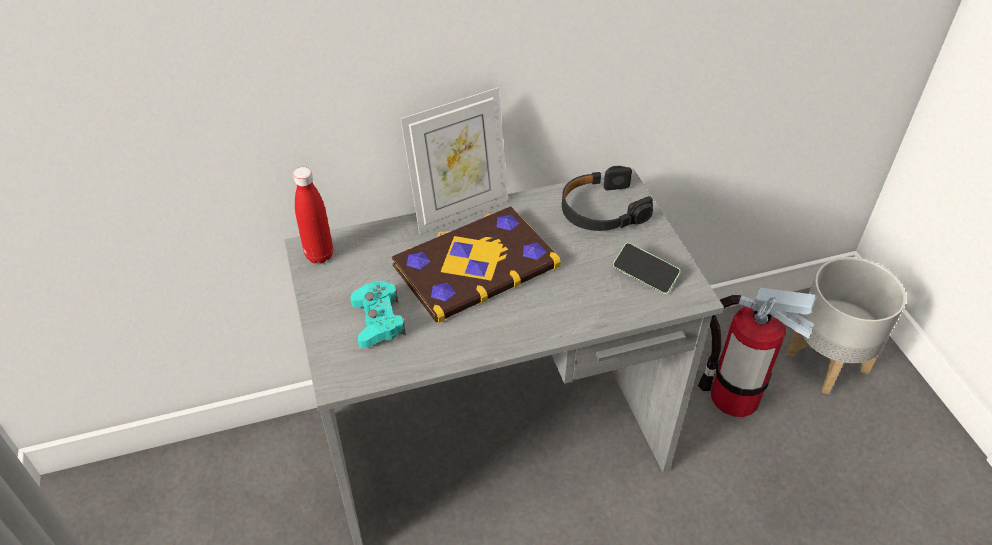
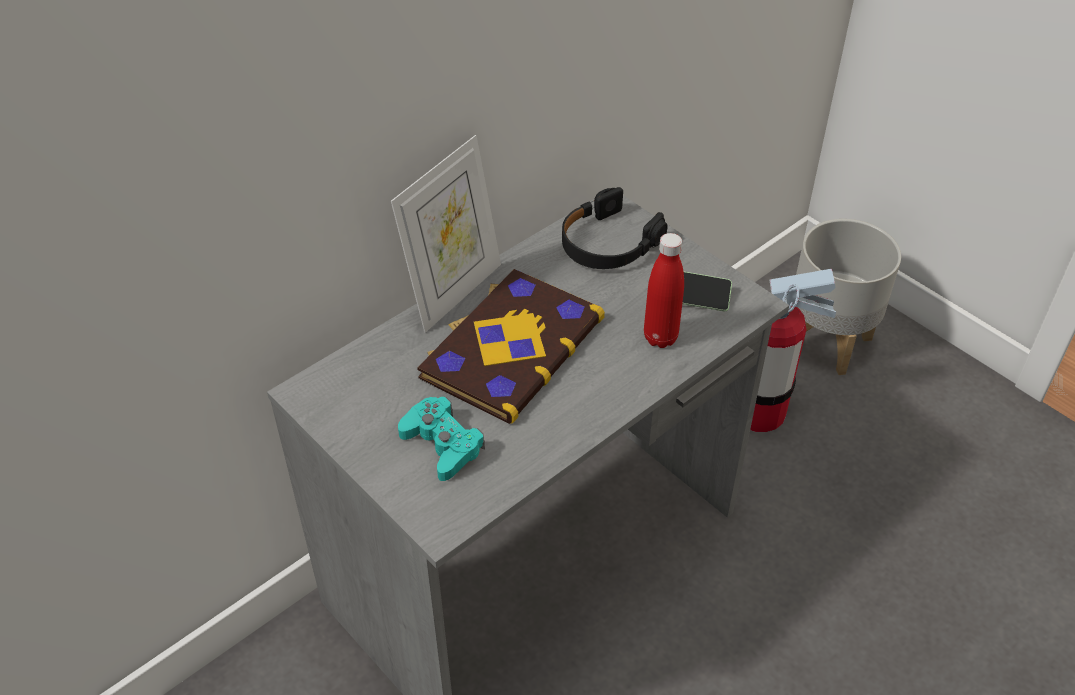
camera: 25 degrees left, 0 degrees up
(319, 255) = (324, 395): red bottle -> red bottle (660, 338)

